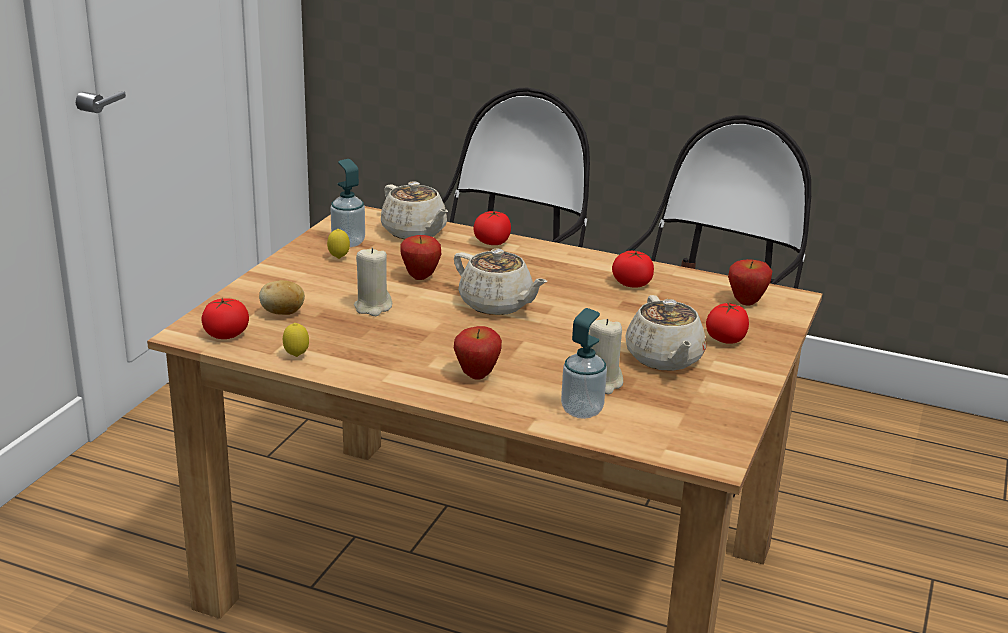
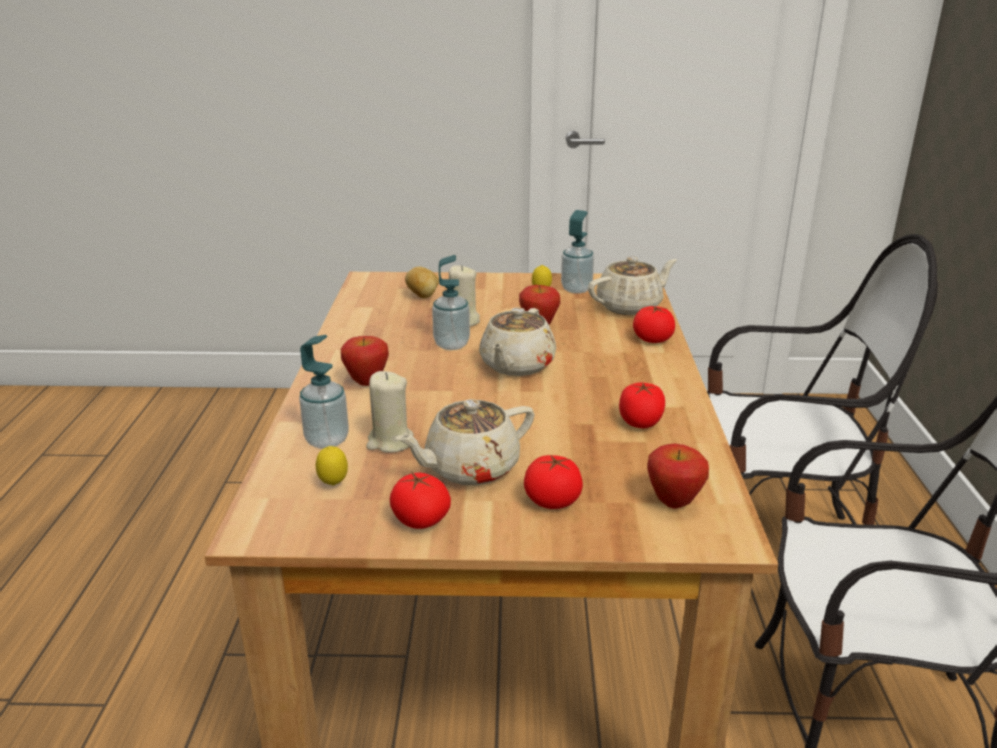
camera: 70 degrees right, 0 degrees up
(226, 334) = (373, 288): tomato -> tomato (420, 520)
(296, 356) = (355, 314): lemon -> lemon (333, 484)
(414, 232) = (630, 307): beige teapot -> beige teapot turned 150 degrees counterclockwise
(425, 322) = (451, 344): none -> soap dispenser

